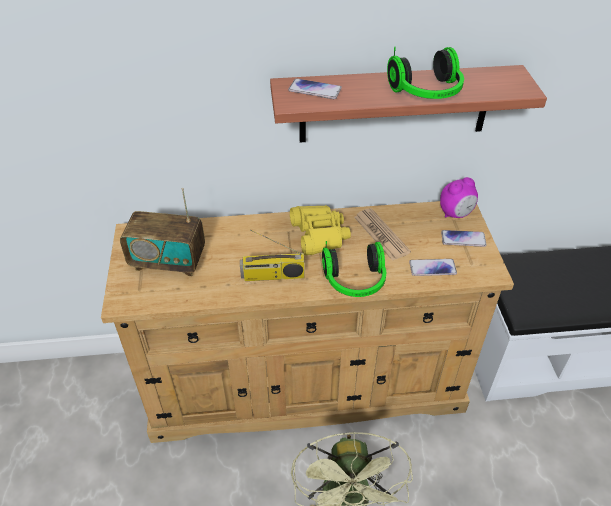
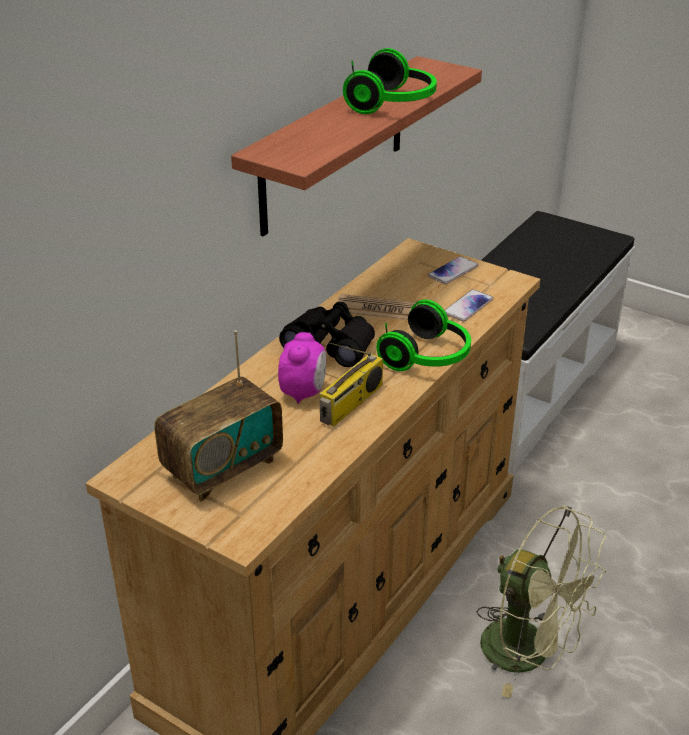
camera: 50 degrees left, 10 degrees down
(315, 90) = (297, 143): phone -> none
(319, 235) = (331, 345): yellow binoculars -> black binoculars
(456, 214) = (414, 257): alarm clock -> alarm clock (303, 392)

